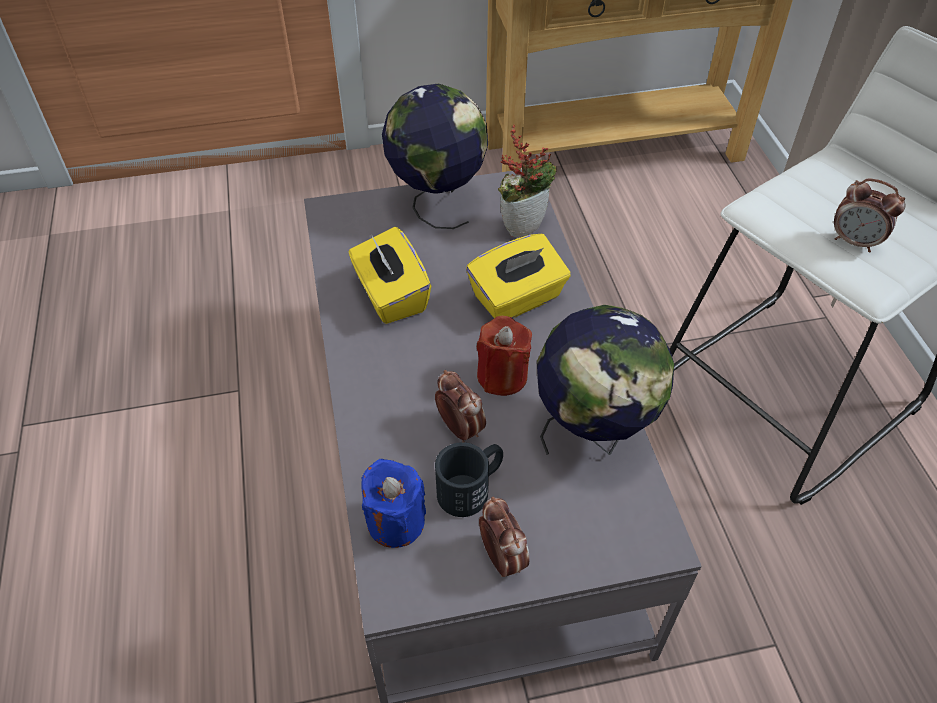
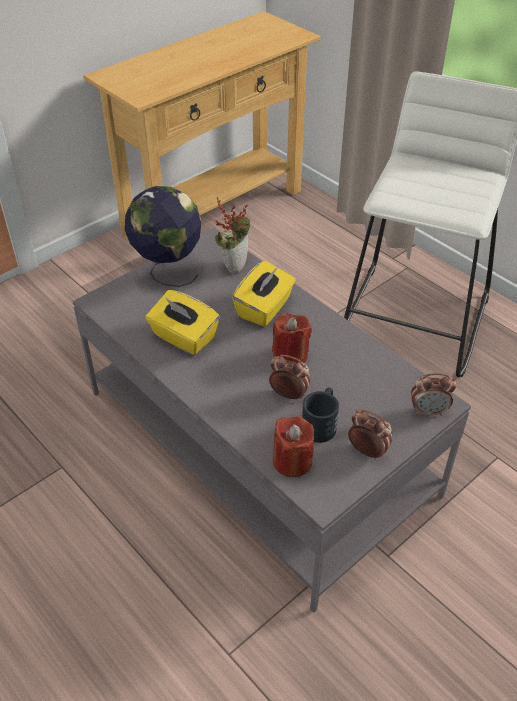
camera: 30 degrees left, 5 degrees down
(395, 522) = (292, 461): blue candle -> red candle
(593, 433) = (365, 364): globe -> none
(854, 242) = (446, 200): alarm clock -> alarm clock (428, 411)

